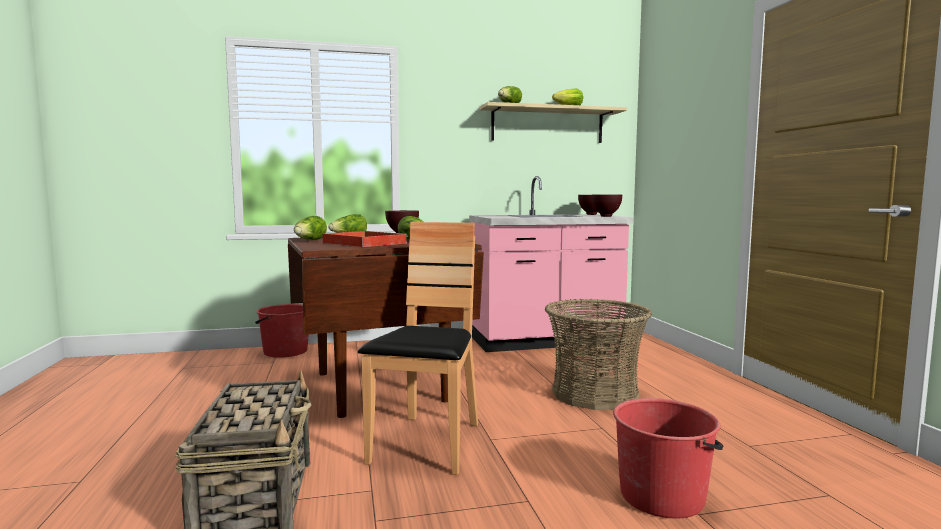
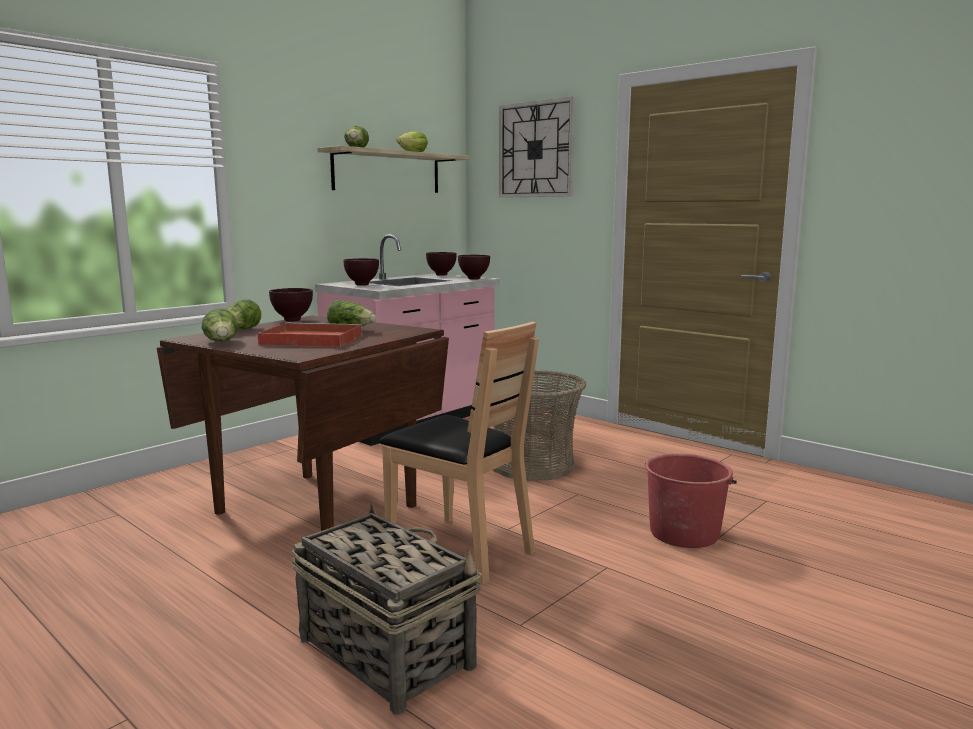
camera: 35 degrees left, 5 degrees up
(285, 351) = (109, 498): red bucket -> none
(427, 444) = (460, 550): brown chair -> brown chair turned 150 degrees clockwise
(496, 216) = (361, 285): none -> brown bowl
(685, 94) = (536, 150): none -> wall clock

